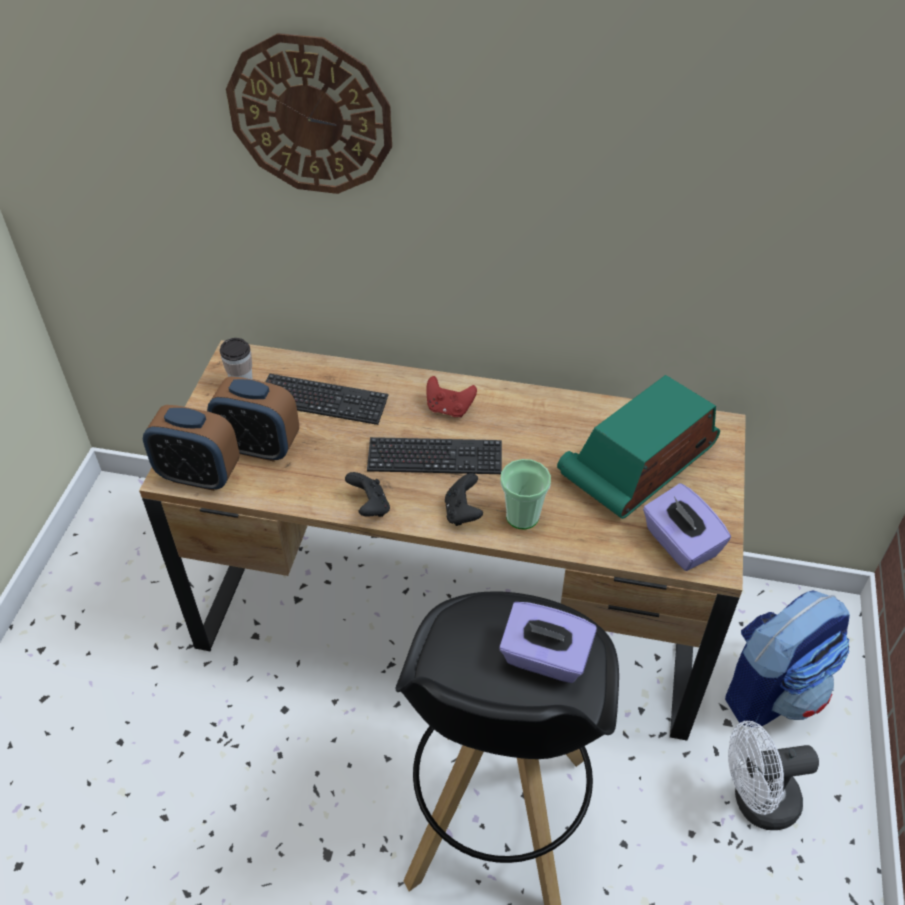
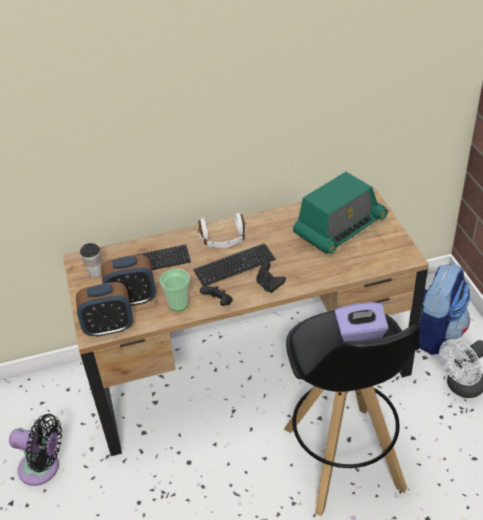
camera: 25 degrees left, 5 degrees down
(106, 622) = (43, 468): none -> black fan
(310, 116) = (109, 93): wall clock -> none
(449, 409) = (223, 239): red game controller -> white headphones
(522, 516) = (301, 275): cup -> cup (178, 304)
(638, 464) = (339, 228): radio -> radio turned 150 degrees counterclockwise
(679, 543) = (386, 255): purple tissue box -> none

